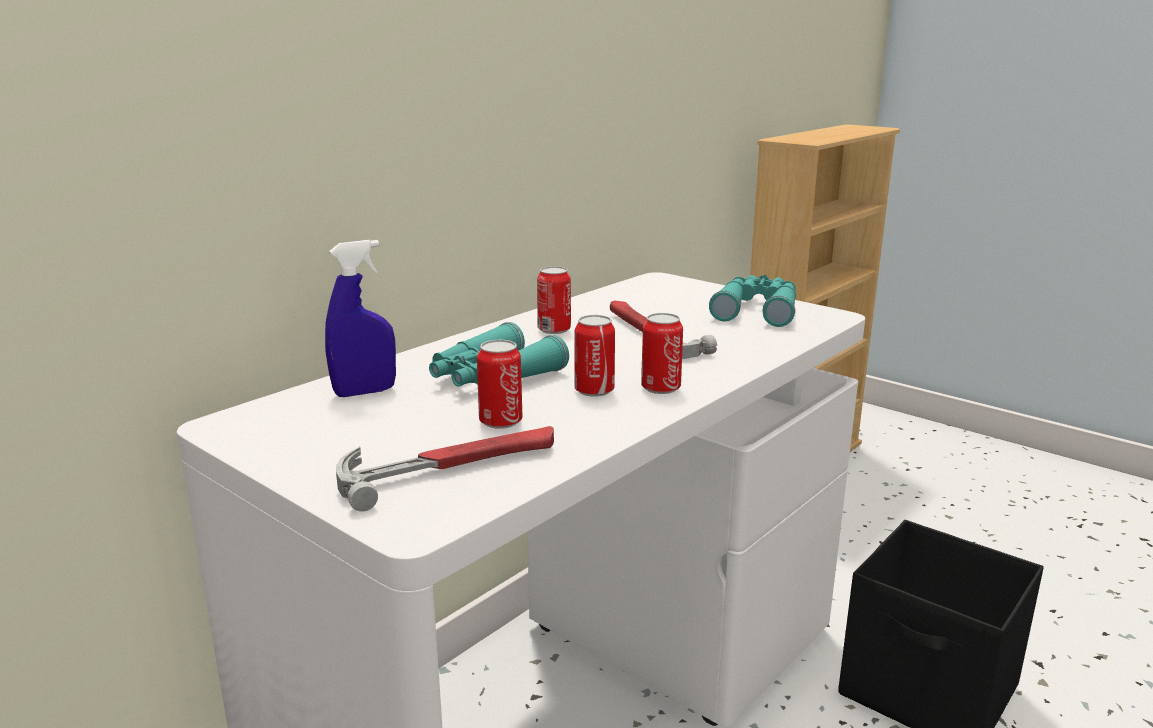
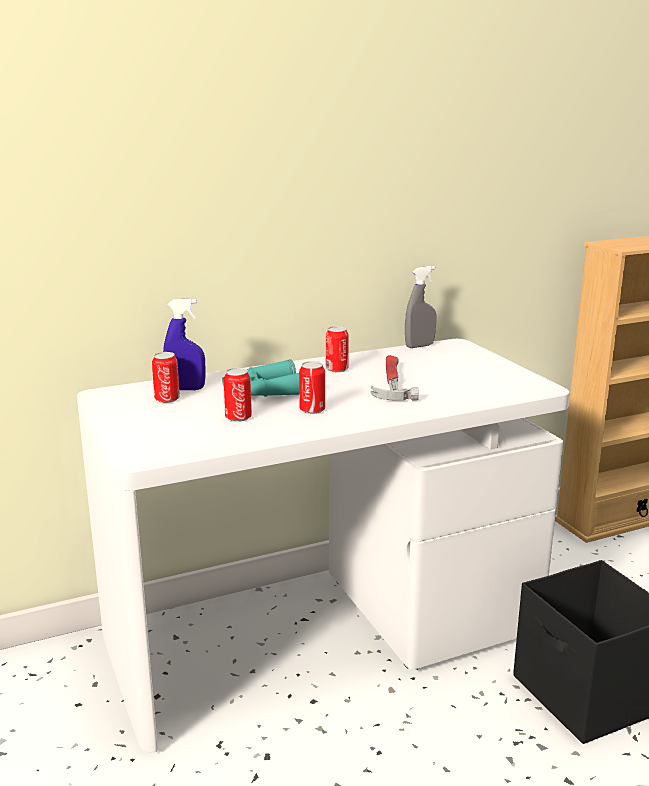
camera: 25 degrees right, 0 degrees up
(451, 467) = (185, 436): hammer -> none
(619, 286) = (419, 346): none -> grey spray bottle
(660, 388) = (354, 415): can -> can (167, 399)
(757, 310) = (493, 376): turquoise binoculars -> none

